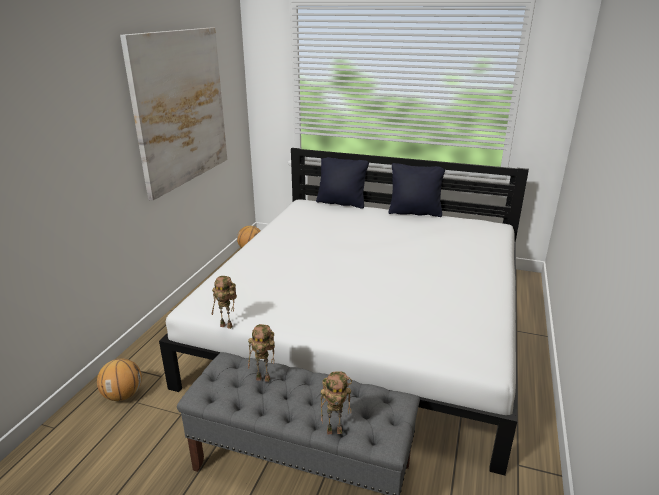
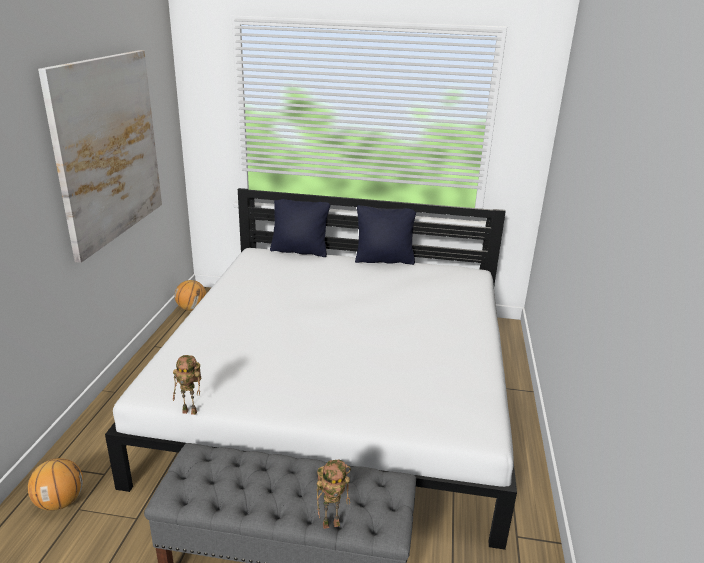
camera: 10 degrees left, 0 degrees up
(264, 378) = (243, 470): toy robot -> none

